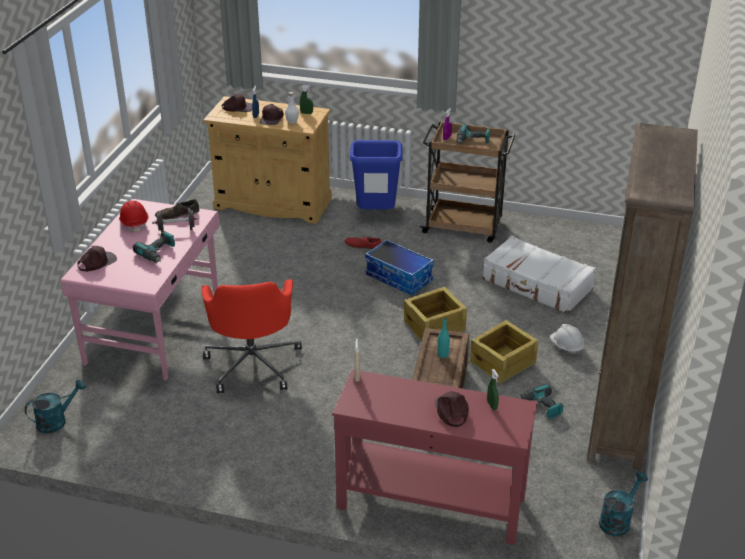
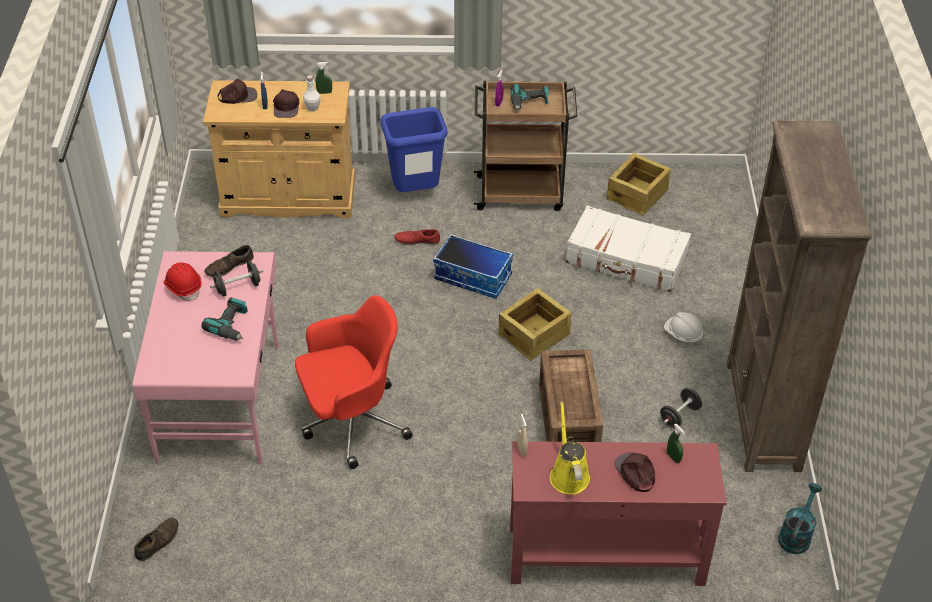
camera: 15 degrees left, 10 degrees up
(57, 421) = (157, 542): turquoise watering can -> brown shoe
(97, 262) = (164, 351): brown cap -> none
(253, 363) = (351, 422): red office chair -> red office chair turned 90 degrees counterclockwise
(390, 401) = (568, 474): none -> yellow watering can
(443, 354) = (571, 381): turquoise bottle -> none
(503, 363) = (623, 368): crate -> crate (638, 195)
(540, 406) = (679, 416): power drill -> black dumbbell

